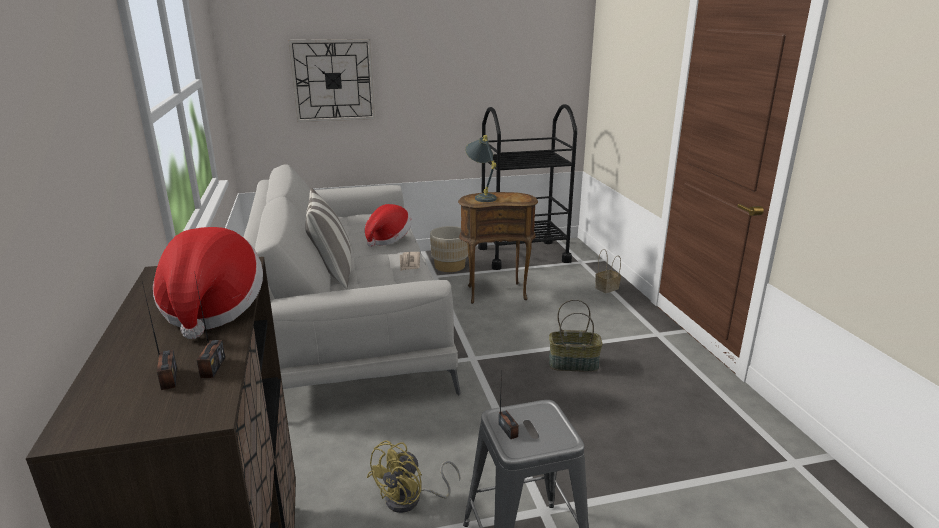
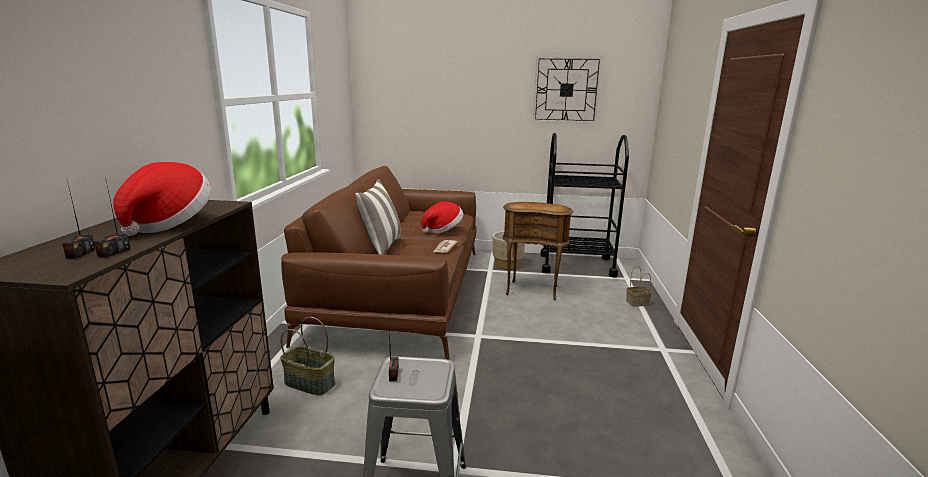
camera: 20 degrees right, 5 degrees down
(333, 80) = (432, 105): wall clock -> wall clock (566, 90)
(349, 320) = (402, 290): white sofa -> brown sofa
(411, 499) = (355, 429): yellow fan -> none
(482, 196) = (525, 204): grey table lamp -> none
(573, 363) = (563, 357): basket -> basket (310, 383)

